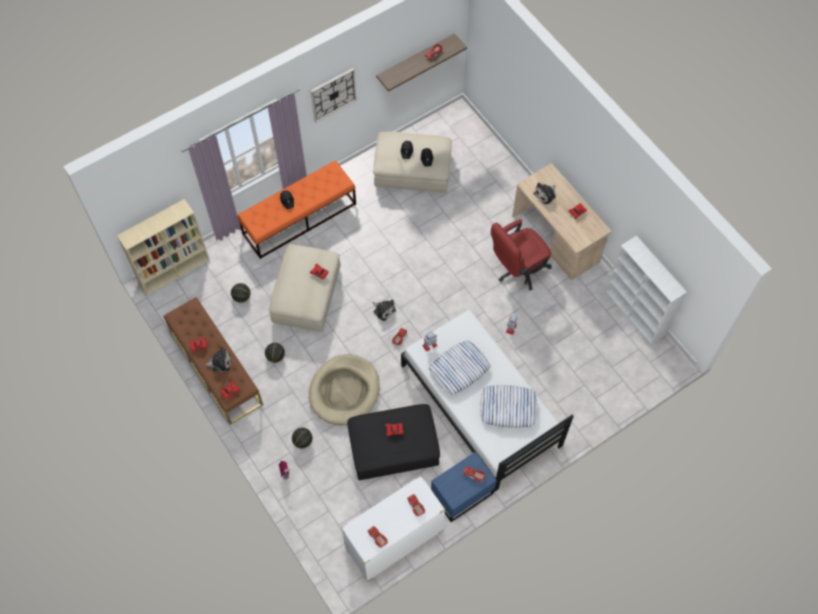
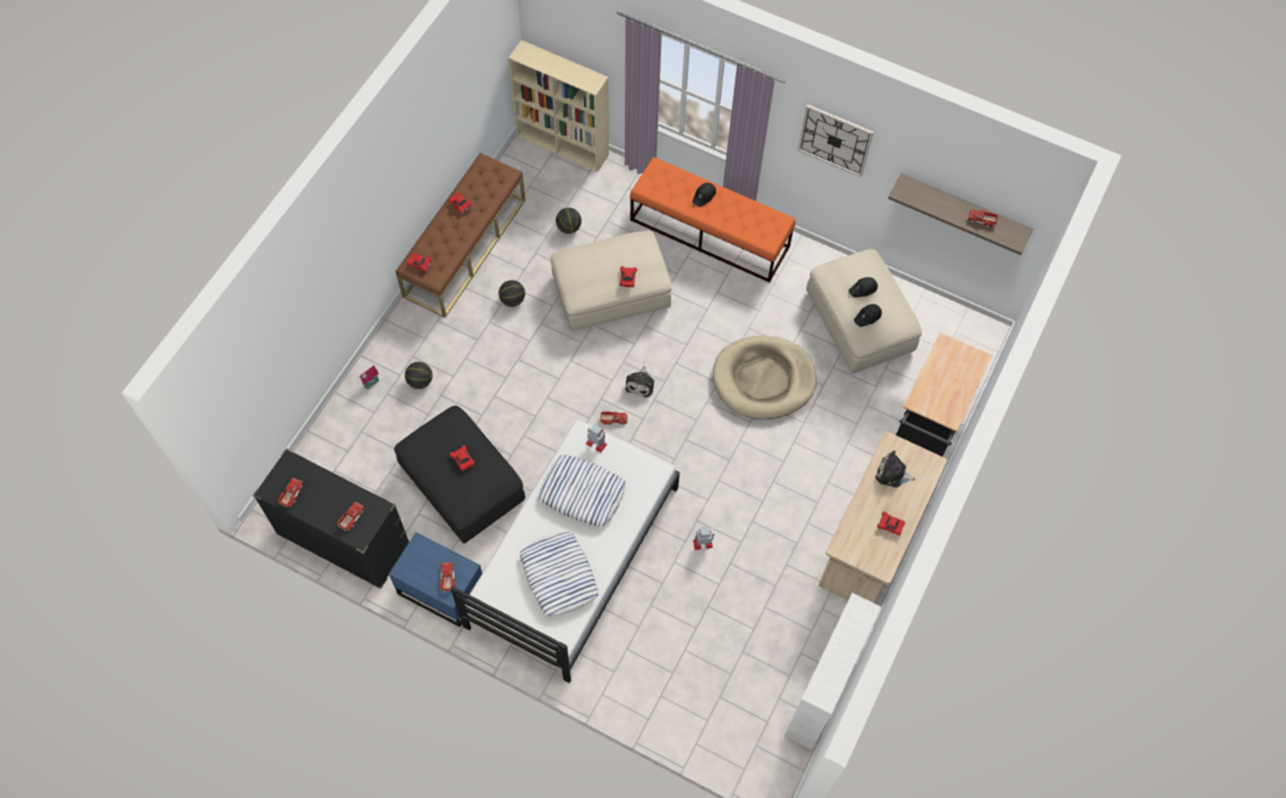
camera: 60 degrees right, 0 degrees up
(220, 362) = (451, 236): plush toy -> none
(344, 391) = (508, 394): beige dog bed -> beige dog bed (764, 379)
(394, 540) = (344, 540): white dresser -> black dresser
(504, 176) = (925, 432): none -> black cart
(517, 270) = (793, 512): red office chair -> none

